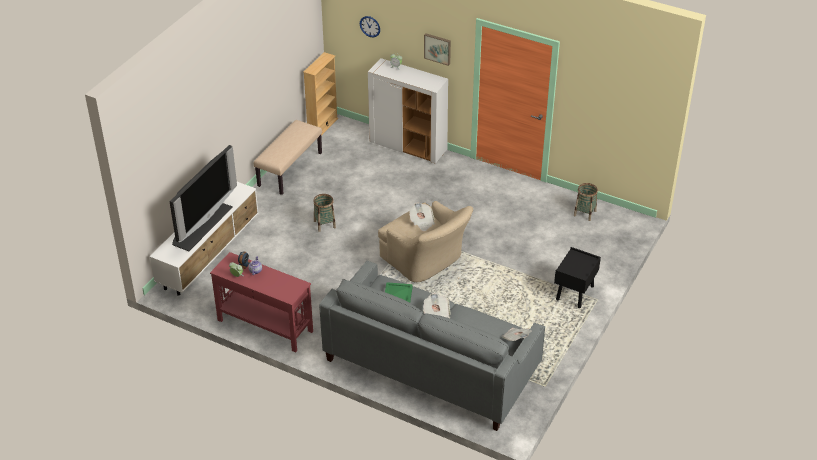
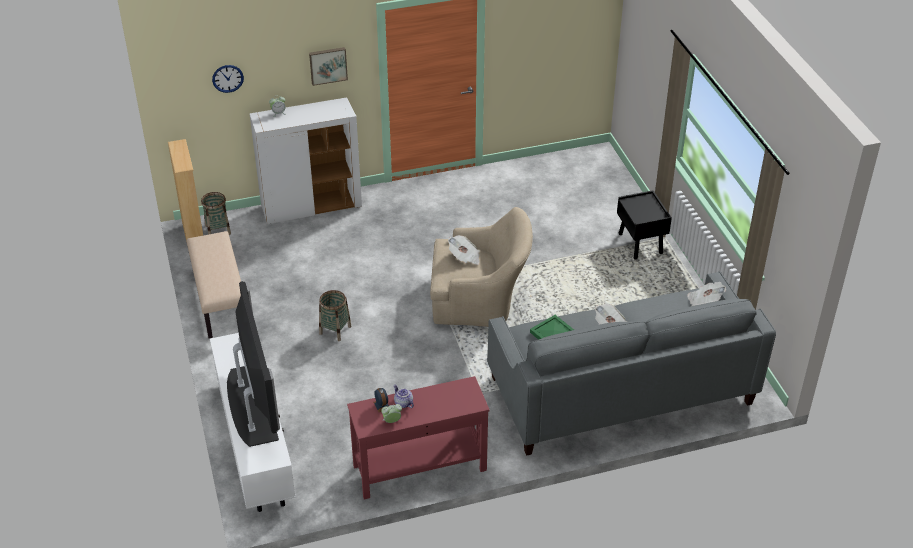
camera: 45 degrees left, 0 degrees up
(585, 213) = (552, 171): basket -> basket (218, 230)

